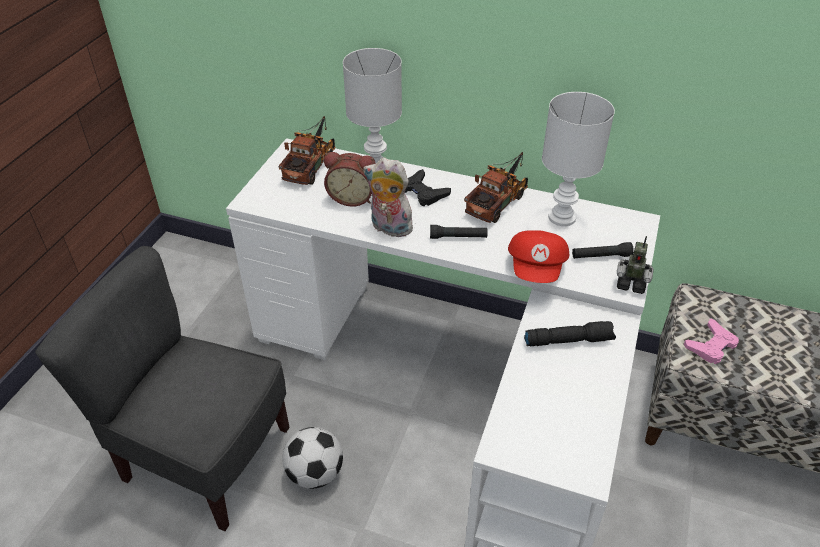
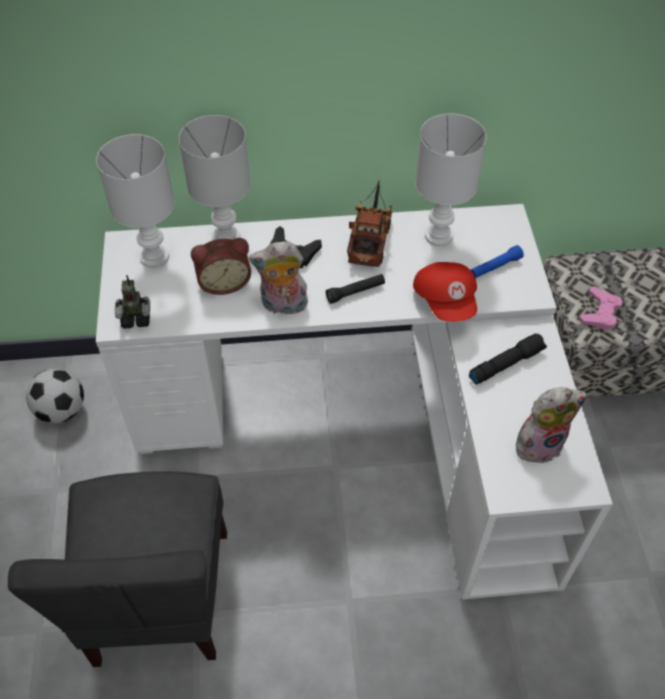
camera: 25 degrees left, 10 degrees up
(205, 457) = (159, 598): grey chair -> grey chair turned 90 degrees counterclockwise
(311, 165) = (155, 256): toy truck -> white table lamp
(315, 473) = (278, 567): football -> football (62, 410)
(561, 418) = (539, 443): none -> plush toy
(601, 256) = (495, 267): black flashlight -> blue flashlight
(631, 283) = (534, 287): toy robot -> toy robot (136, 318)

